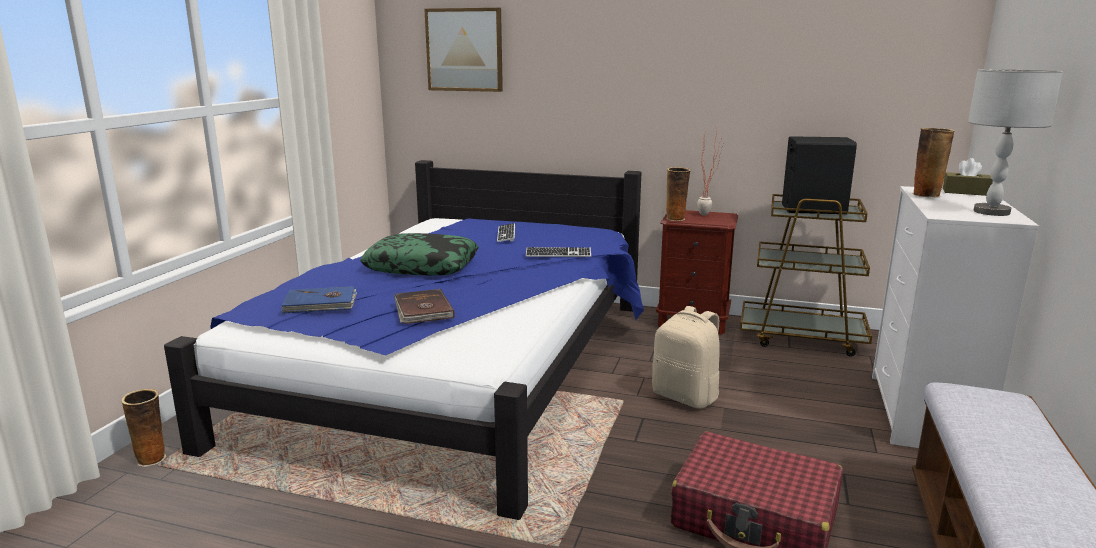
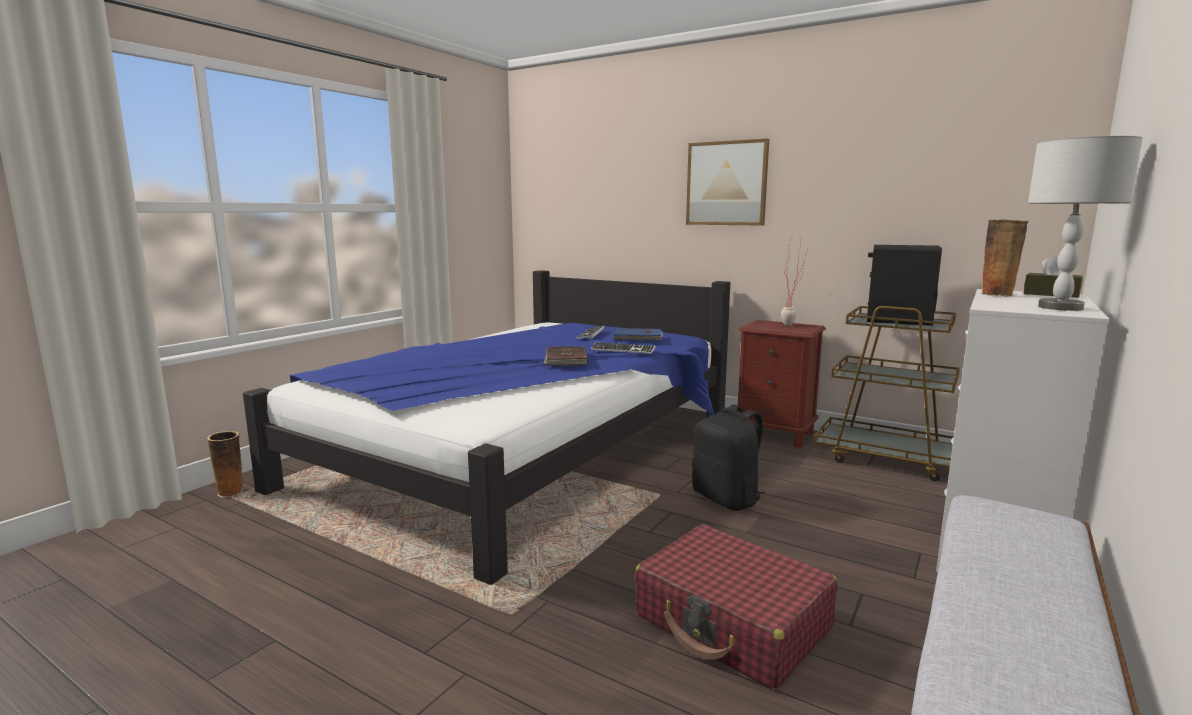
camera: 15 degrees right, 5 degrees down
(320, 304) = (378, 370): blue book -> blue book (638, 337)
(422, 266) = (493, 351): pillow -> none
(422, 310) = (456, 380): brown book -> brown book (565, 359)
(464, 50) = (578, 171): picture -> picture (726, 183)
(676, 218) = (755, 326): vase -> none
(686, 397) = (727, 499): beige backpack -> black backpack

